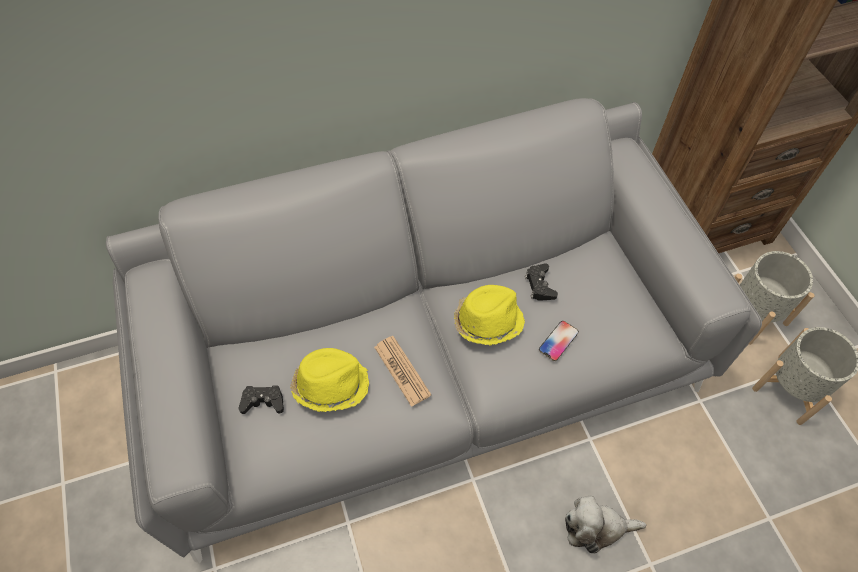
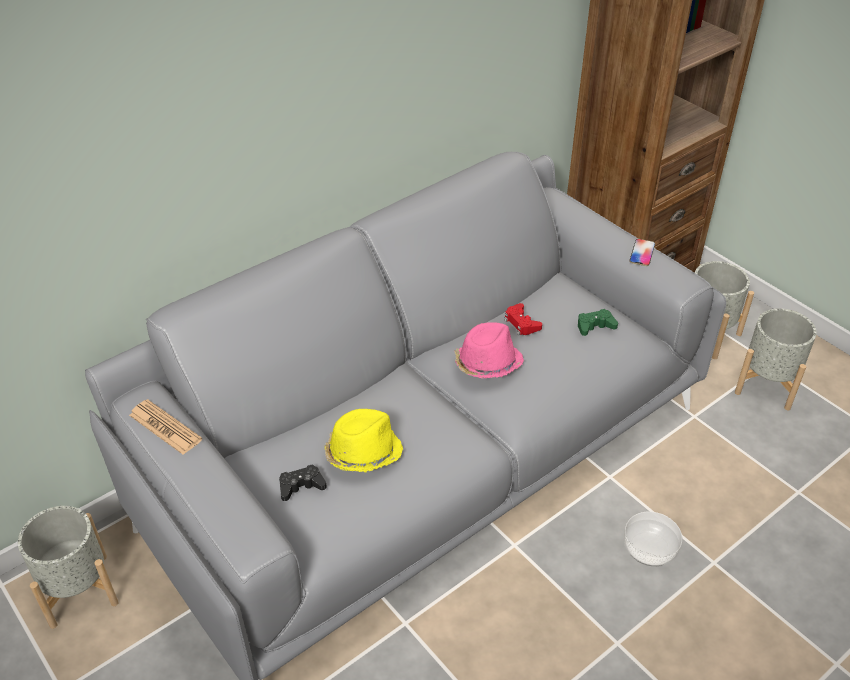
camera: 20 degrees left, 15 degrees down
(108, 396) = (79, 590): none -> grey planter
(402, 371) = (426, 423): newspaper -> newspaper (165, 427)
(487, 321) = (487, 364): yellow hat -> pink hat
(540, 285) = (521, 323): black game controller -> red game controller
(558, 341) = (559, 362): phone -> phone (642, 253)
(595, 527) = (650, 548): plush toy -> bowl
(613, 309) = (595, 326): none -> green game controller

